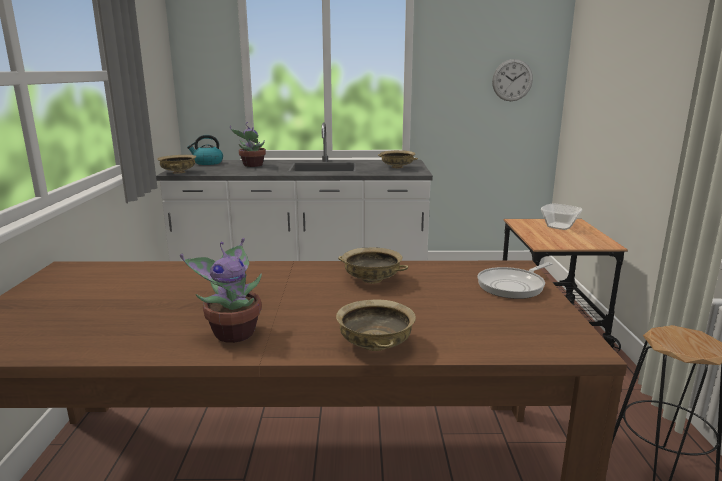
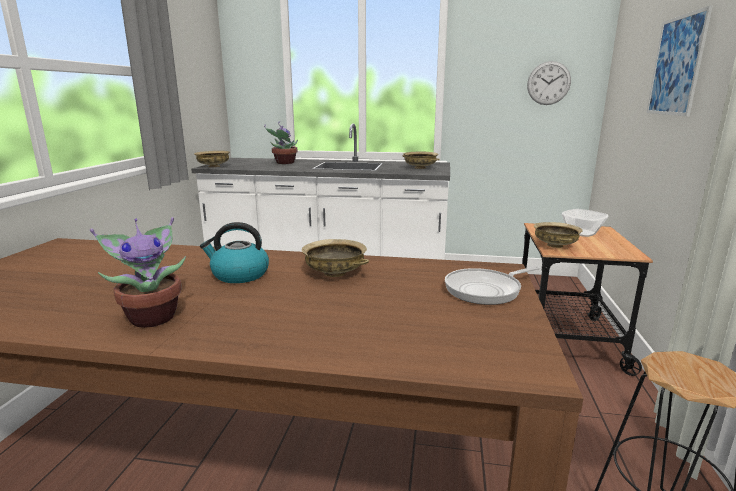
camera: 10 degrees right, 0 degrees up
(207, 163) = (247, 160): kettle -> kettle (239, 275)
(375, 344) = (288, 342): beige bowl -> beige bowl (555, 245)
(637, 74) = (676, 66): none -> picture

